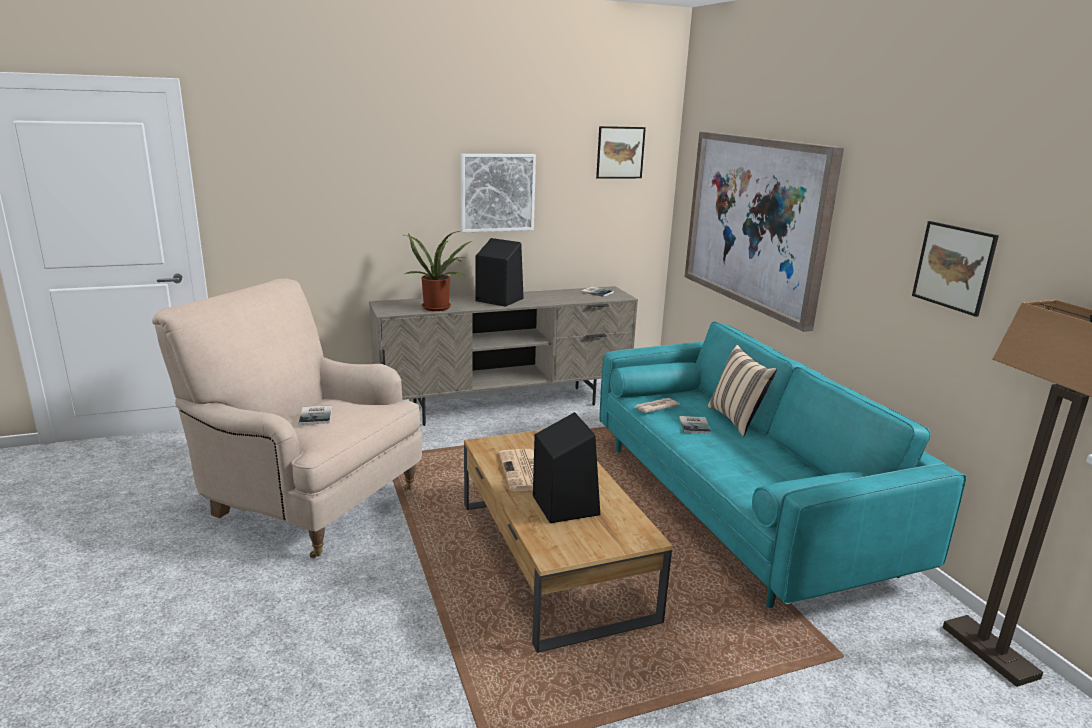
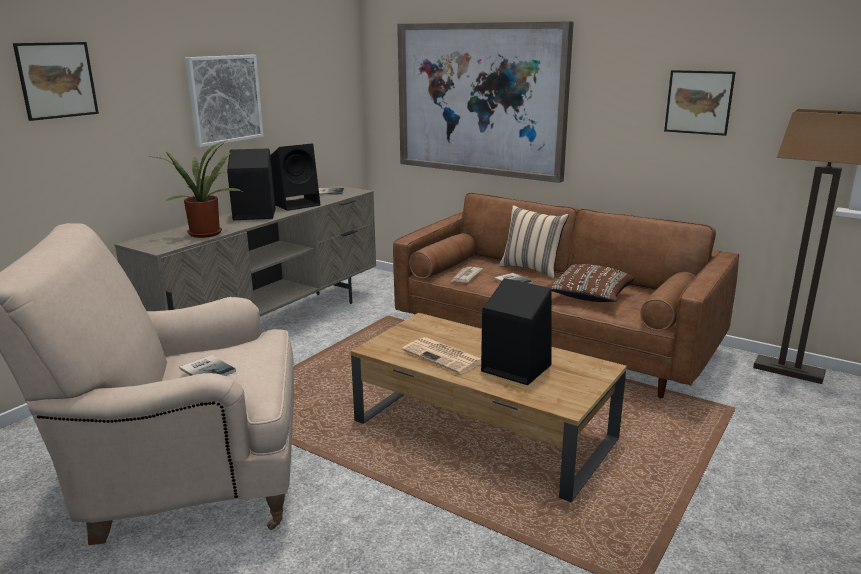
camera: 35 degrees left, 0 degrees up
(548, 298) = (297, 204): none -> black speaker
(620, 152) = (321, 49): picture -> picture (57, 80)
(738, 505) = (554, 340): turquoise sofa -> brown sofa
(747, 466) = (589, 297): none -> brown pillow

